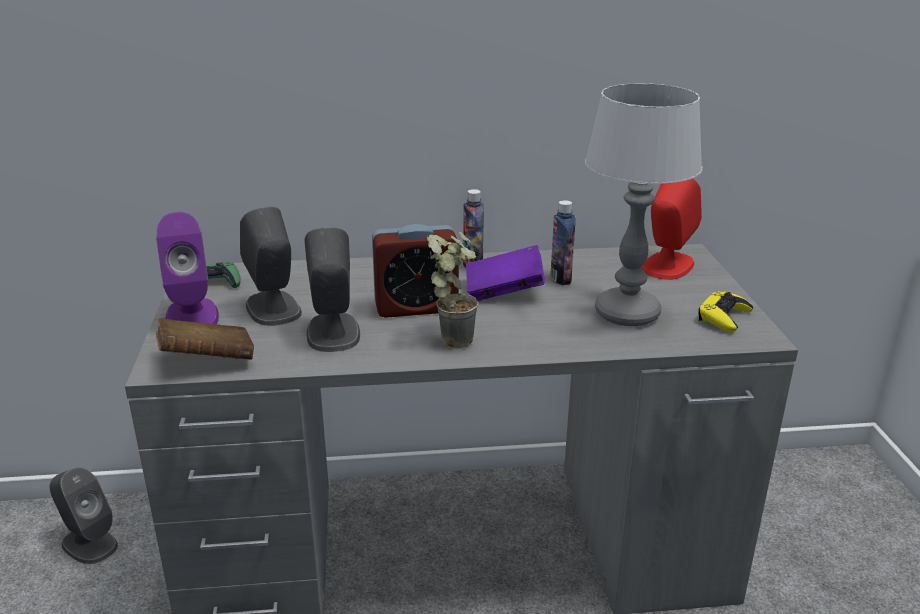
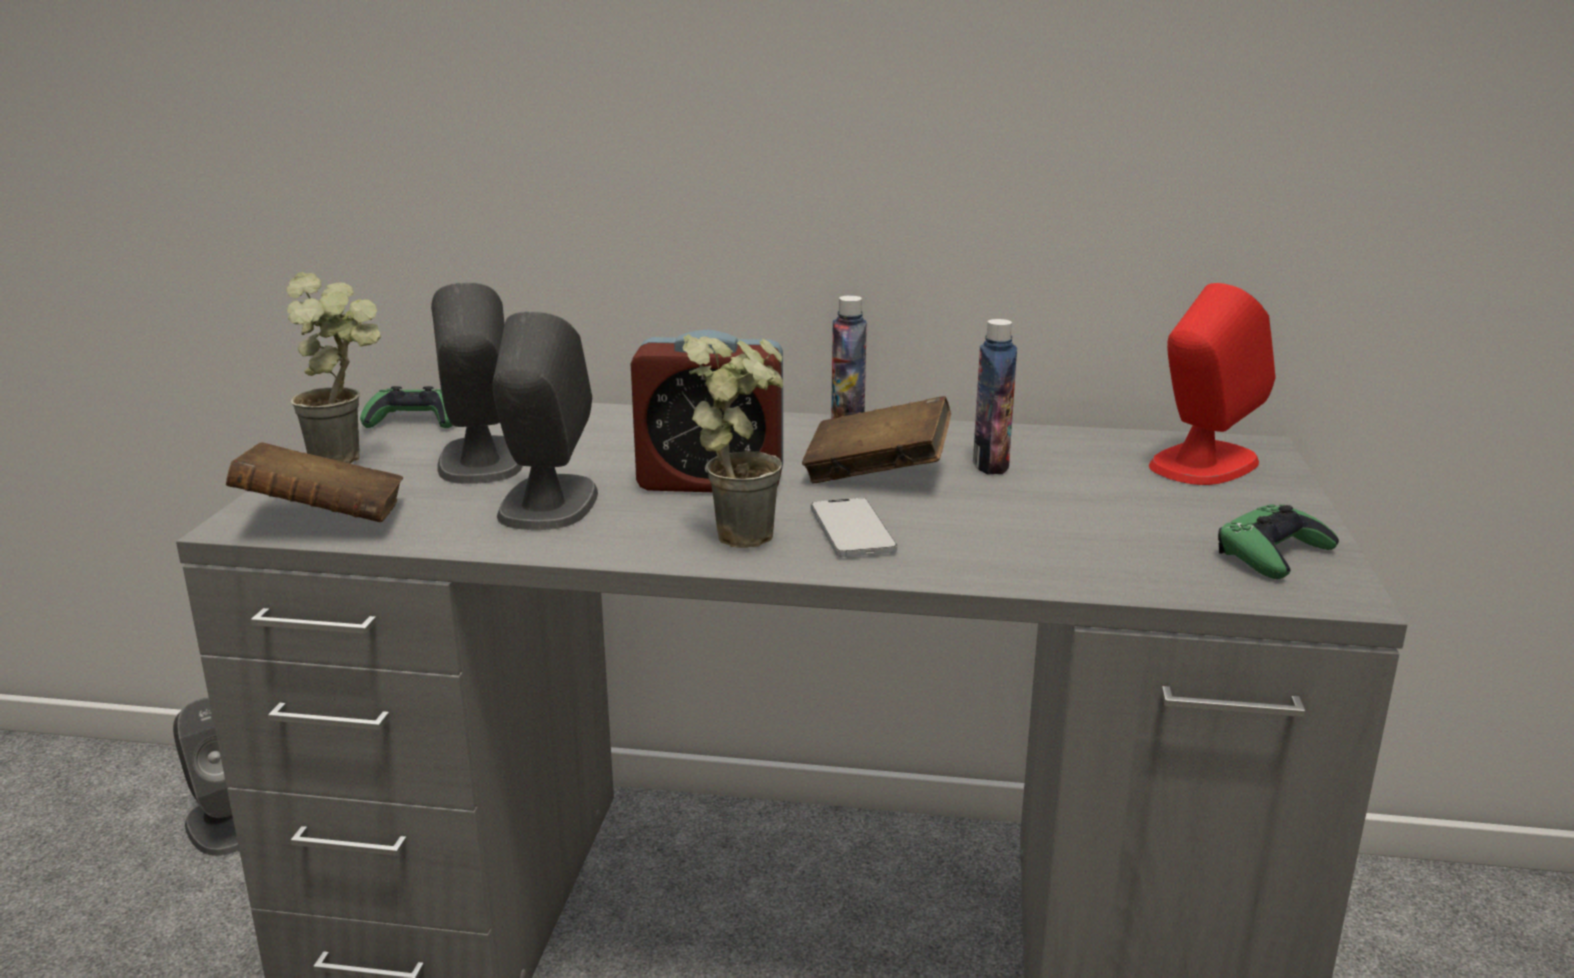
camera: 15 degrees right, 5 degrees down
(192, 316) = (351, 459): purple speaker -> potted plant
(504, 292) = (876, 474): purple book -> brown book
(511, 329) = (852, 530): none -> phone
(628, 314) = (1085, 529): table lamp -> none
(723, 317) = (1273, 554): yellow game controller -> green game controller

